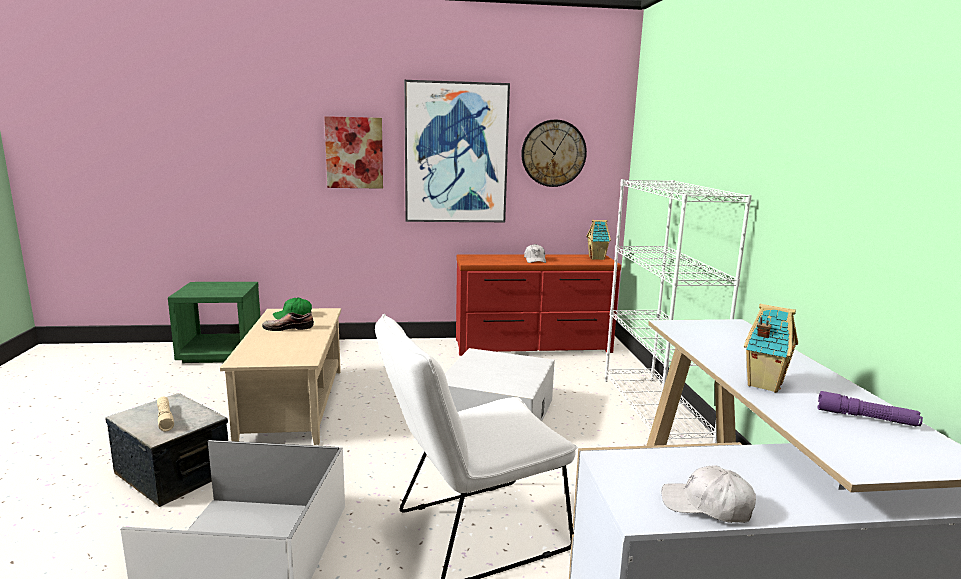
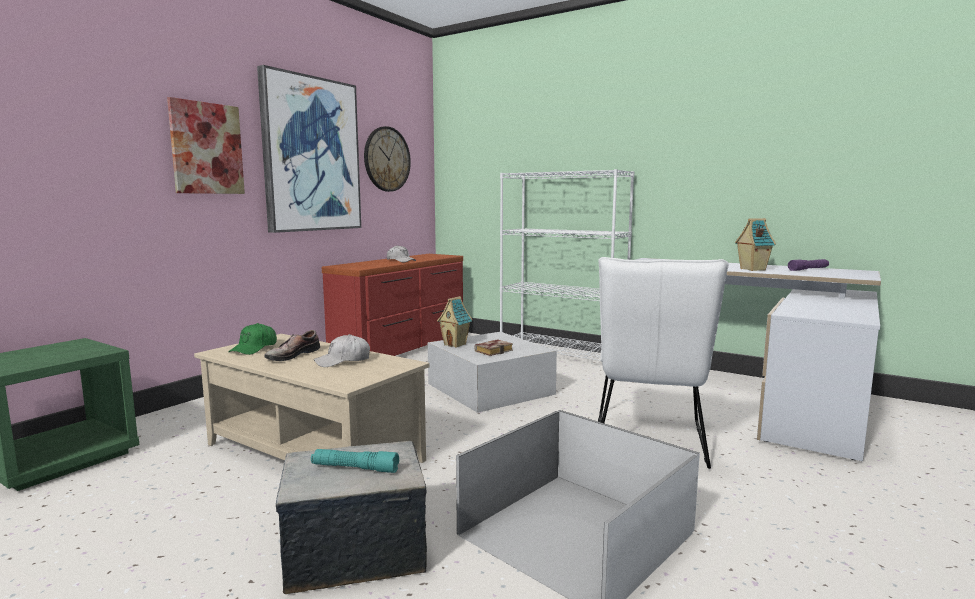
camera: 50 degrees left, 5 degrees down
(165, 418) = (355, 468): beige flashlight -> turquoise flashlight
(485, 376) = (494, 351): none -> book
(597, 258) = (435, 255): toy house -> toy house (455, 344)
(707, 506) = (854, 312): white cap -> white cap (343, 361)

